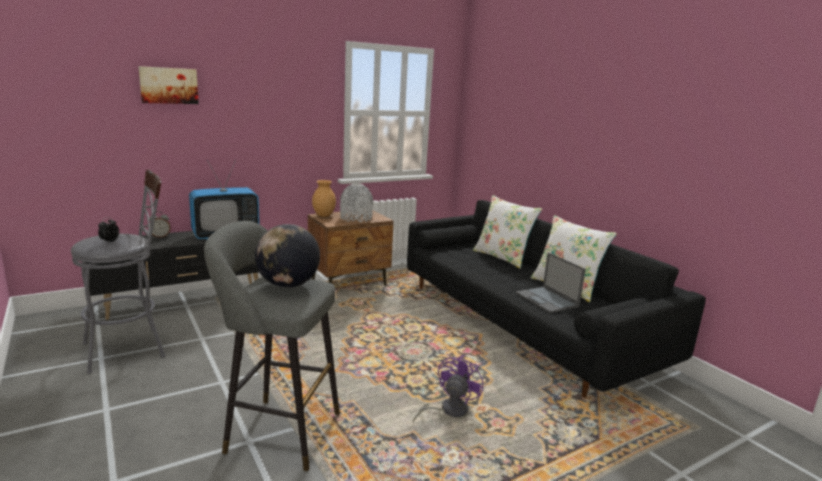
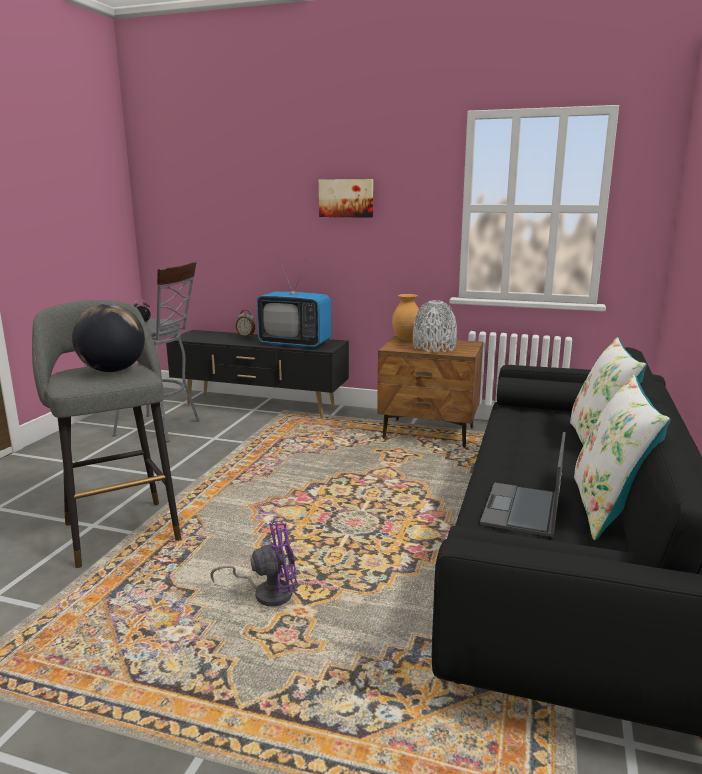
camera: 50 degrees right, 0 degrees up
(169, 85) = (265, 182): picture -> picture (346, 198)

